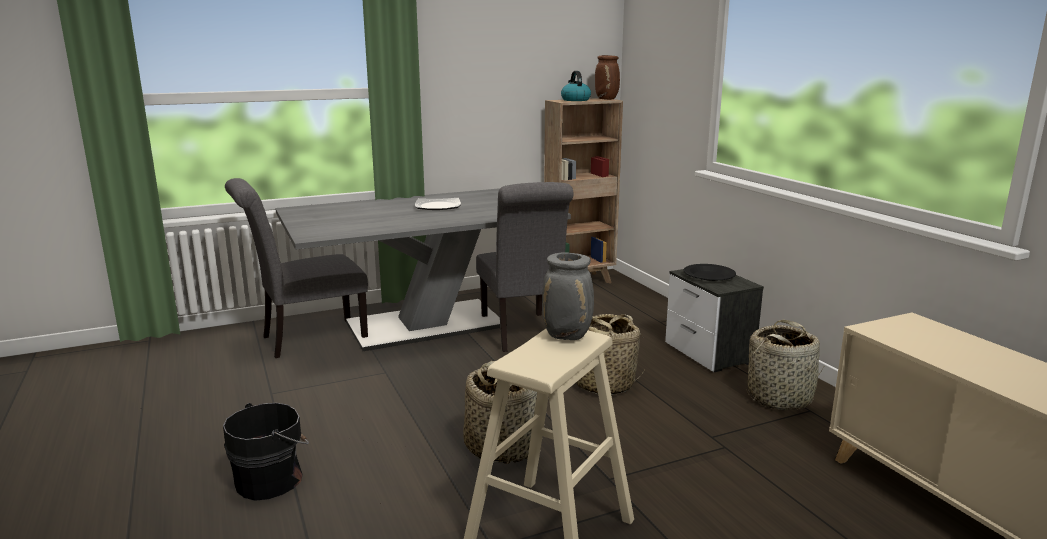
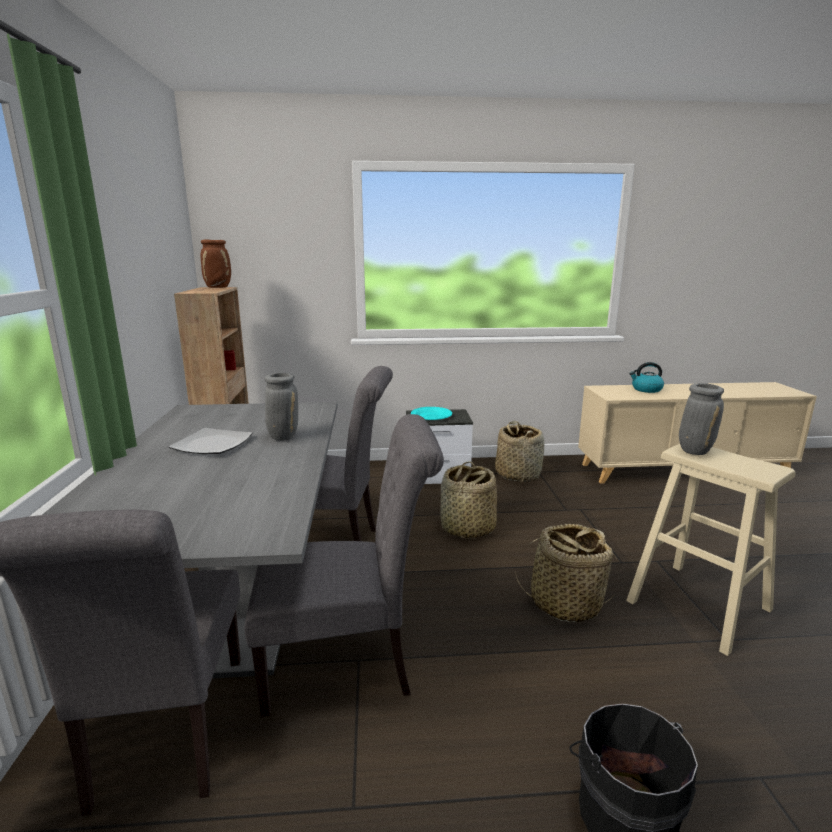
camera: 70 degrees left, 0 degrees up
(378, 370) = (348, 666): none -> grey chair
(466, 215) = (283, 437): none -> grey vase
(575, 100) = (202, 290): kettle -> kettle (646, 389)
(708, 276) = (431, 416): black plate -> turquoise plate

